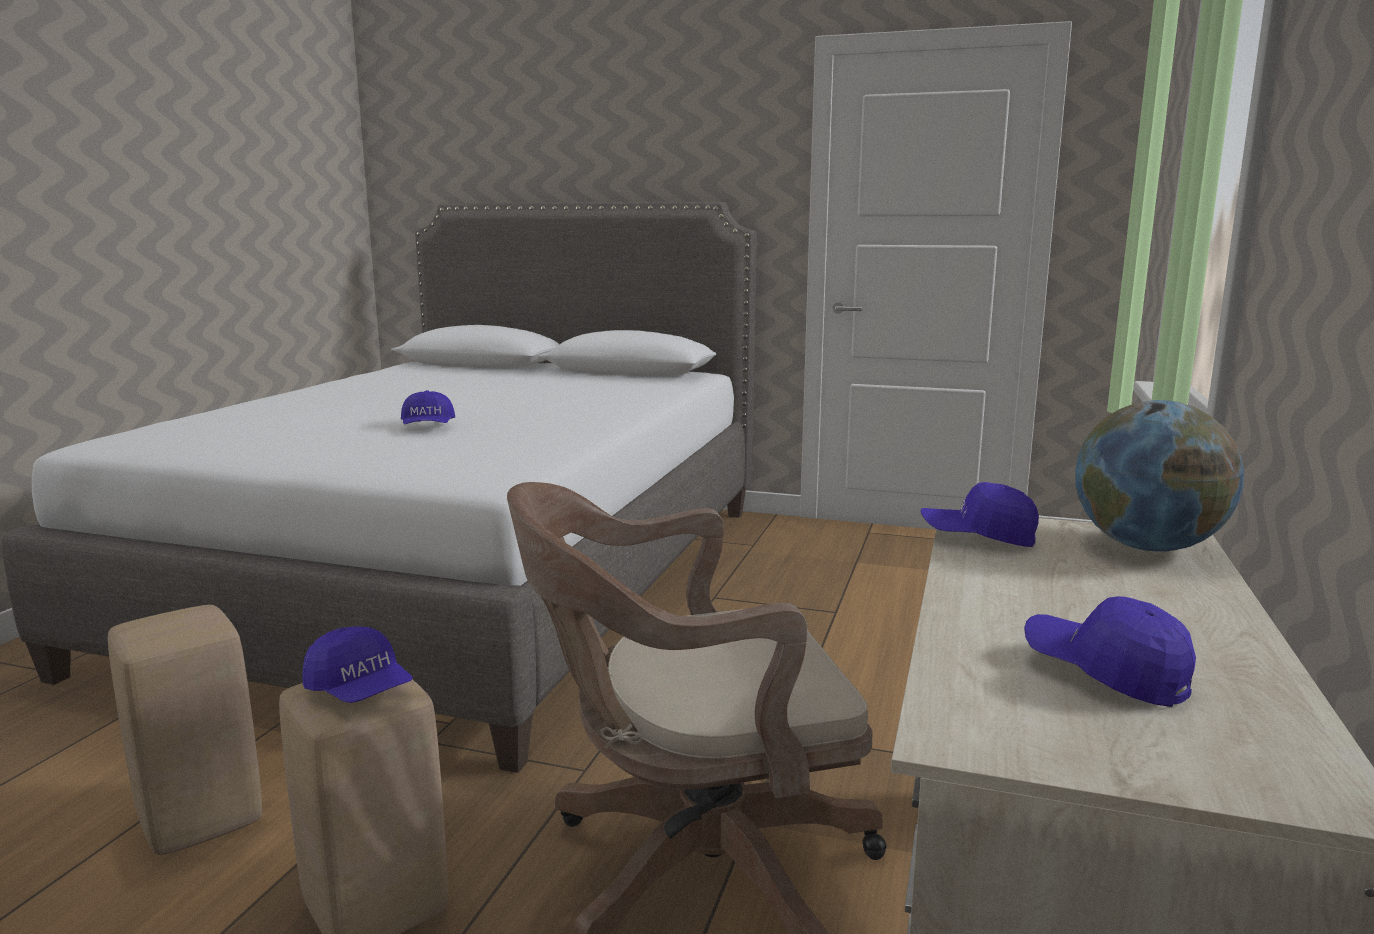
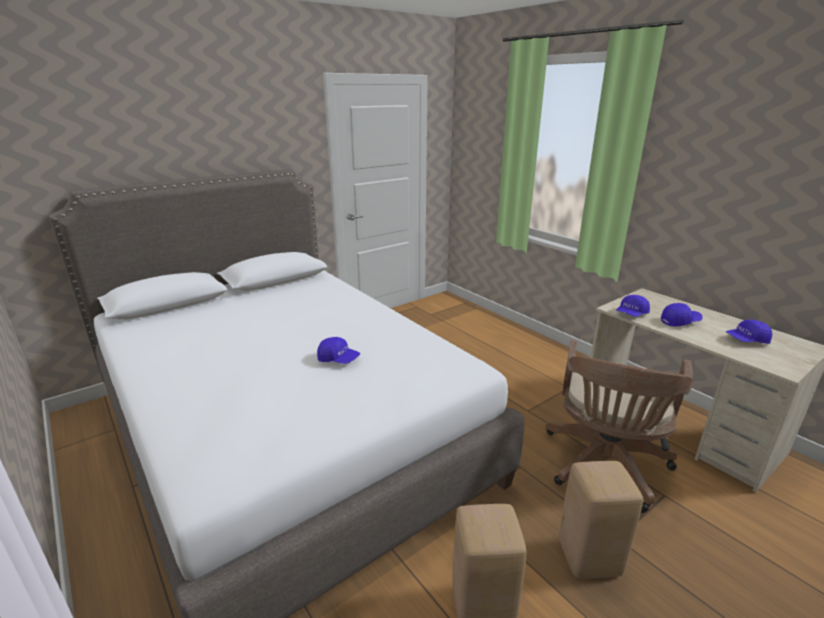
camera: 55 degrees left, 10 degrees up
(360, 691) = (611, 475): blue cap -> blue cap (680, 321)
(1146, 547) = (651, 299): globe -> none

